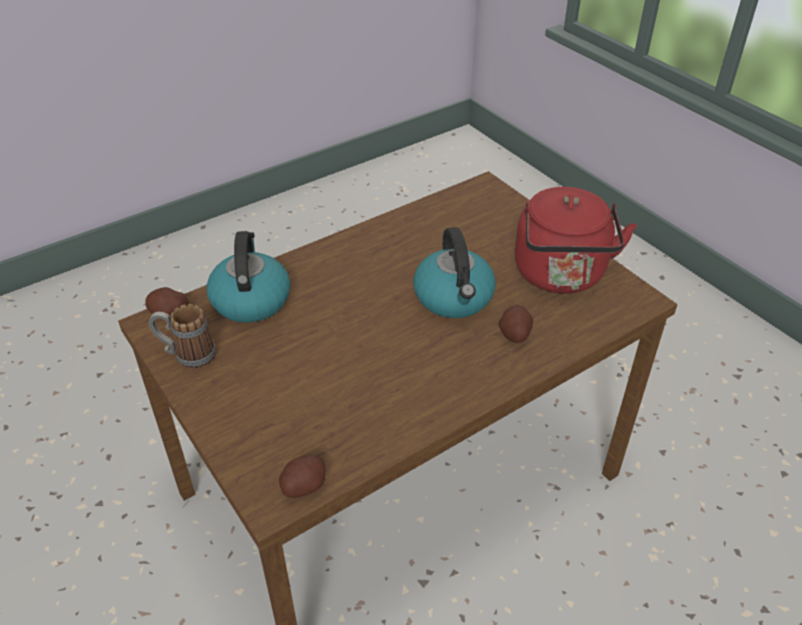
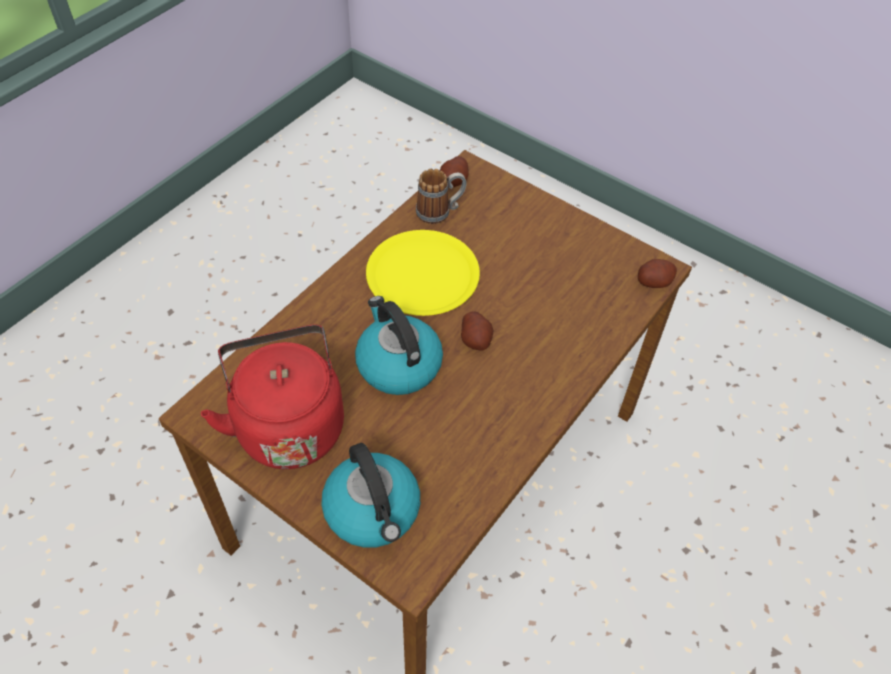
camera: 160 degrees right, 10 degrees up
(187, 355) = (605, 249): mug -> mug (440, 212)
(250, 299) = (594, 313): kettle -> kettle (373, 511)
(397, 372) = (423, 274): none -> yellow plate
(514, 334) = (328, 337): potato -> potato (476, 339)

